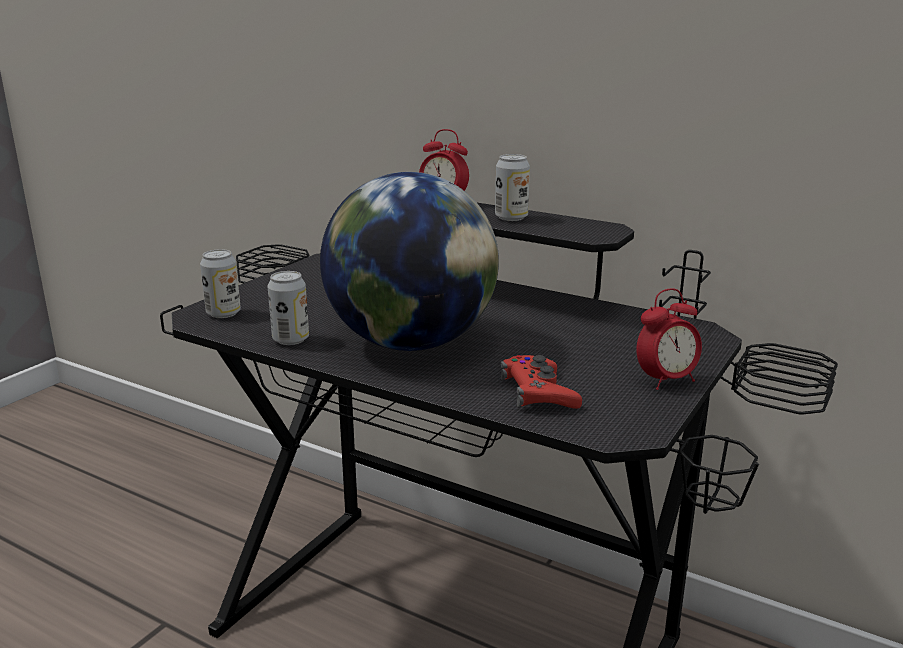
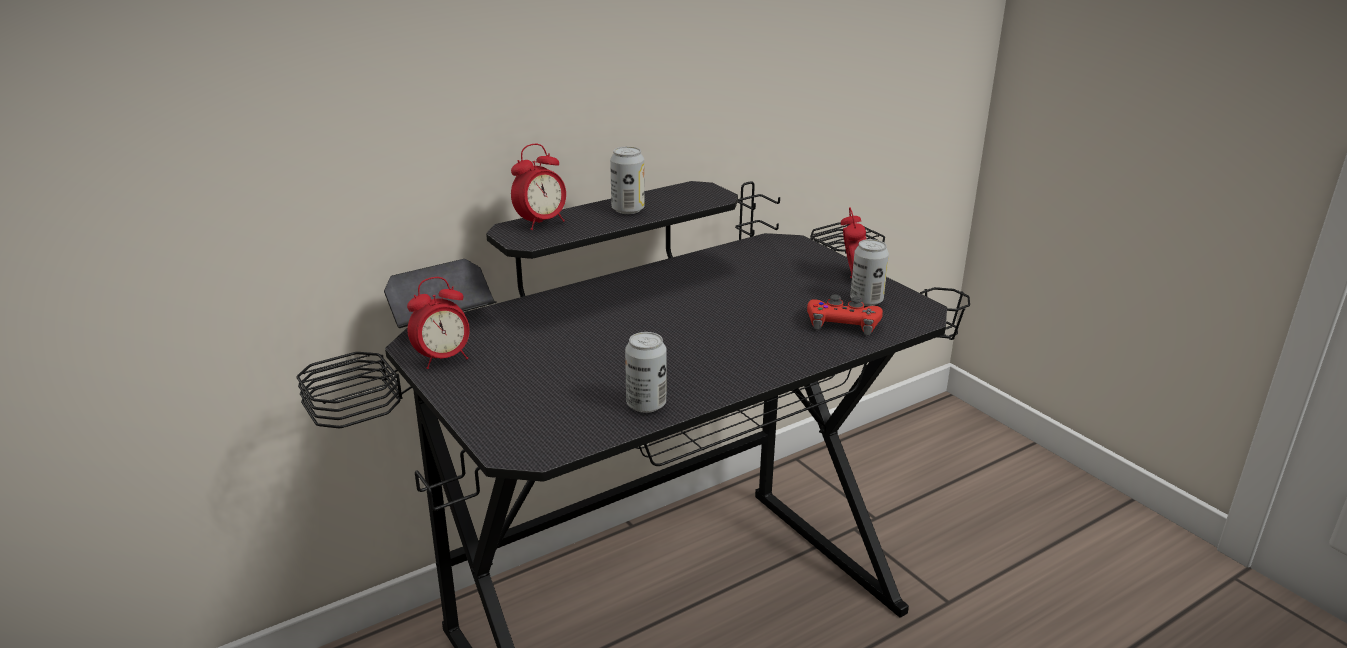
camera: 65 degrees left, 5 degrees up
(223, 313) = (528, 433): can -> can (866, 300)
(312, 269) = (443, 359): none -> alarm clock
(411, 343) = (706, 349): globe -> none

